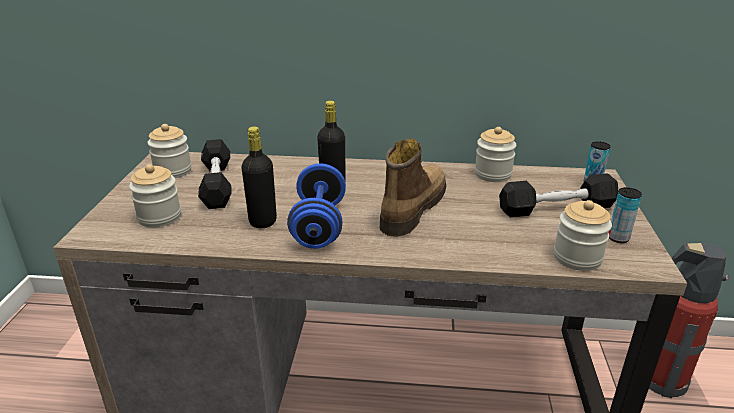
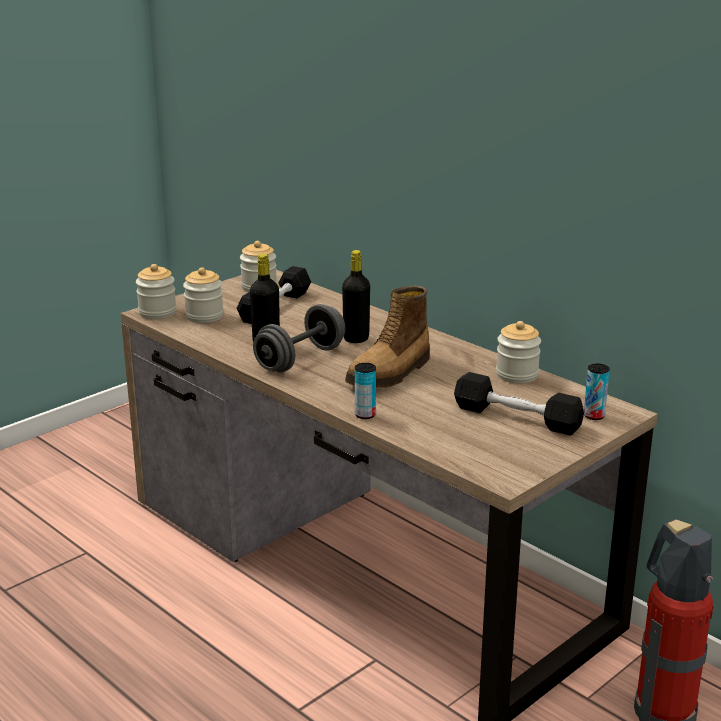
camera: 40 degrees right, 5 degrees down
(319, 225) = (300, 359): blue dumbbell -> grey dumbbell
(412, 209) = (391, 374): boot -> boot turned 150 degrees clockwise
(577, 257) = (455, 451): jar -> jar (157, 312)
(618, 238) = (522, 455): can -> can (365, 415)

